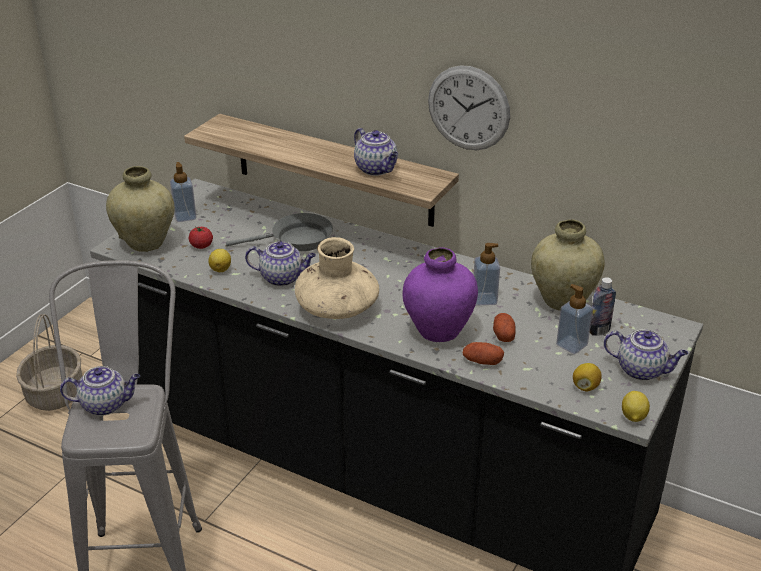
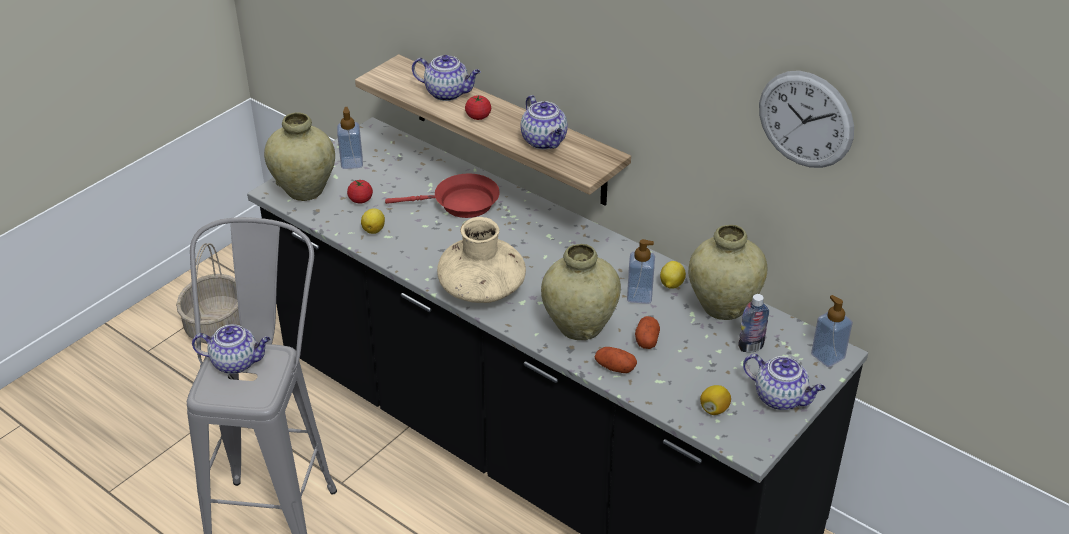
camera: 10 degrees right, 5 degrees up
(283, 278) = (435, 247): teapot -> teapot (448, 93)
(296, 240) = (460, 204): grey frying pan -> red frying pan
(309, 155) = (478, 116): none -> tomato
(438, 331) = (579, 327): purple vase -> beige vase
(468, 108) = (641, 90): wall clock -> wall clock (805, 119)
(571, 345) = (715, 360): soap dispenser -> soap dispenser (827, 356)
(633, 417) = (753, 449): lemon -> lemon (671, 284)

